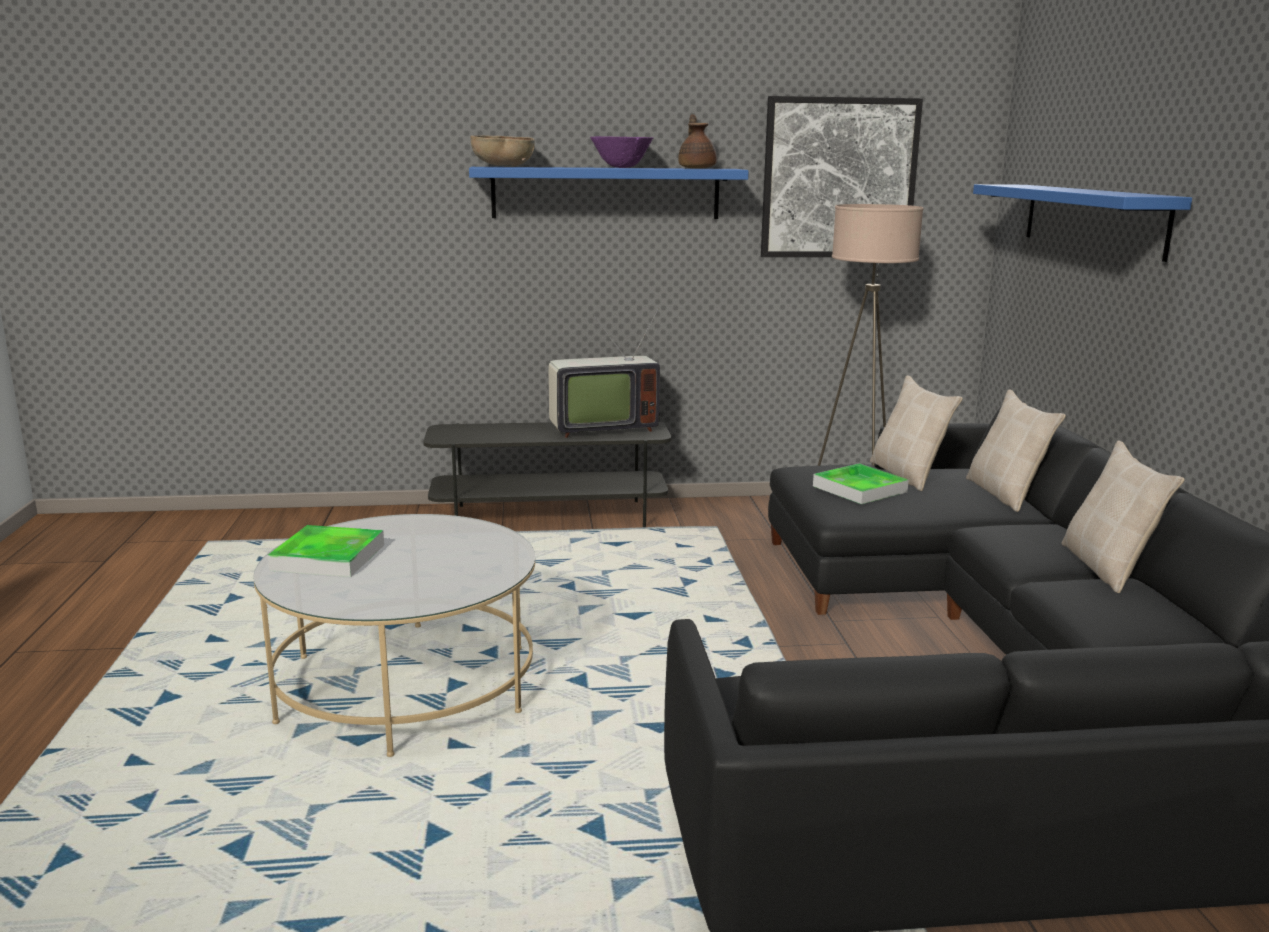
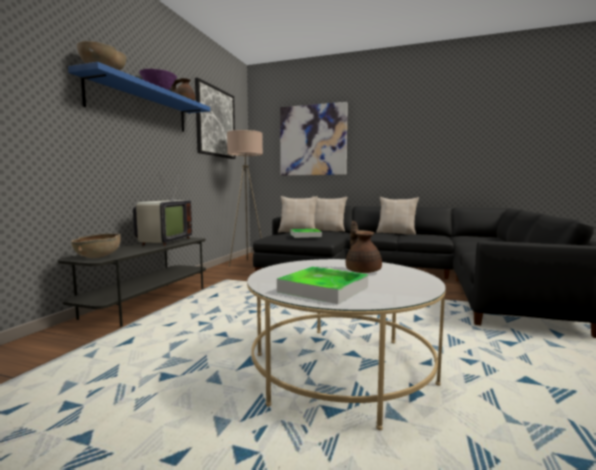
camera: 65 degrees left, 10 degrees down
(445, 566) = (362, 271): none -> brown teapot
(458, 434) = (98, 257): none -> brown bowl
(1093, 219) = (313, 140): blue shelf -> picture

